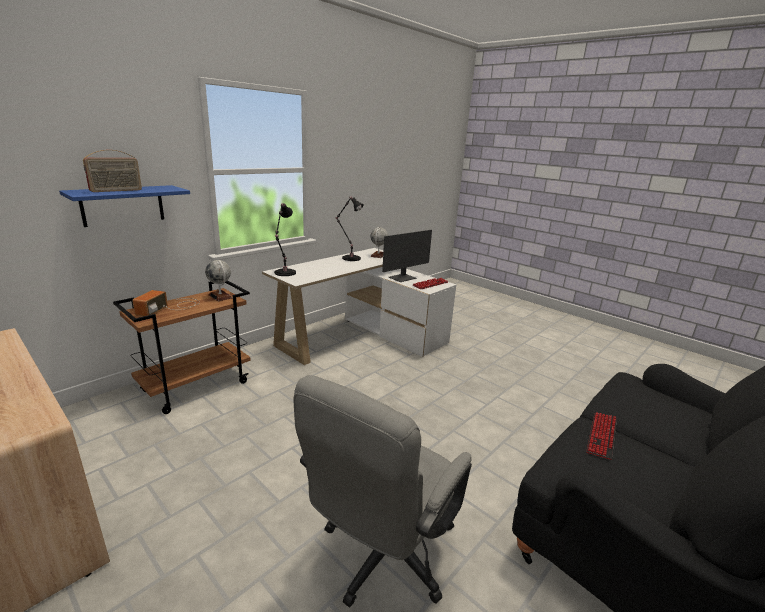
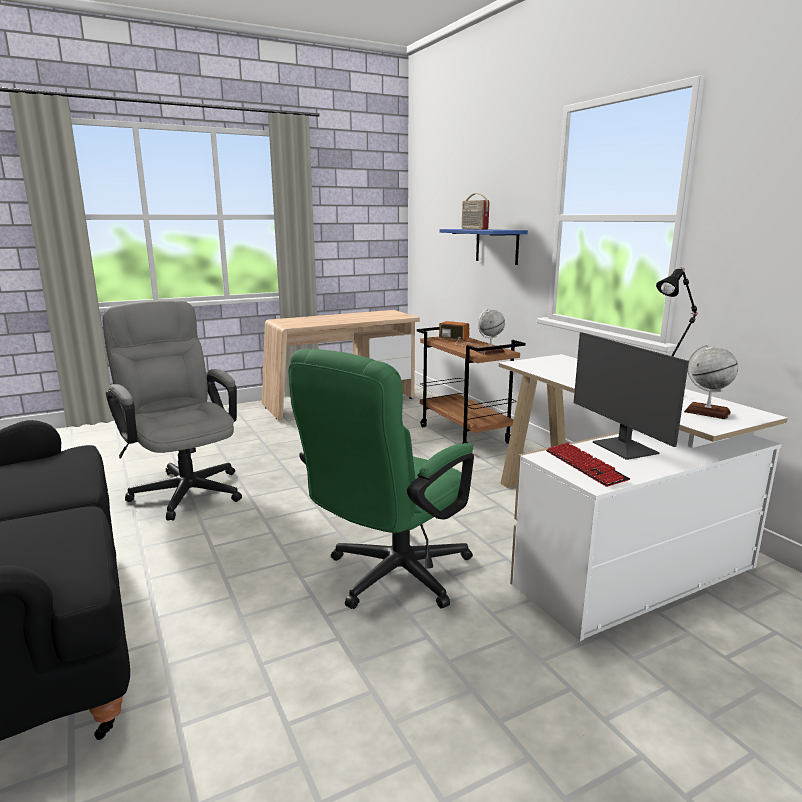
camera: 110 degrees right, 5 degrees down
(284, 273) = (552, 360): black table lamp -> none
(441, 390) = (389, 578): none -> green office chair
(601, 436) = (53, 486): keyboard -> none

